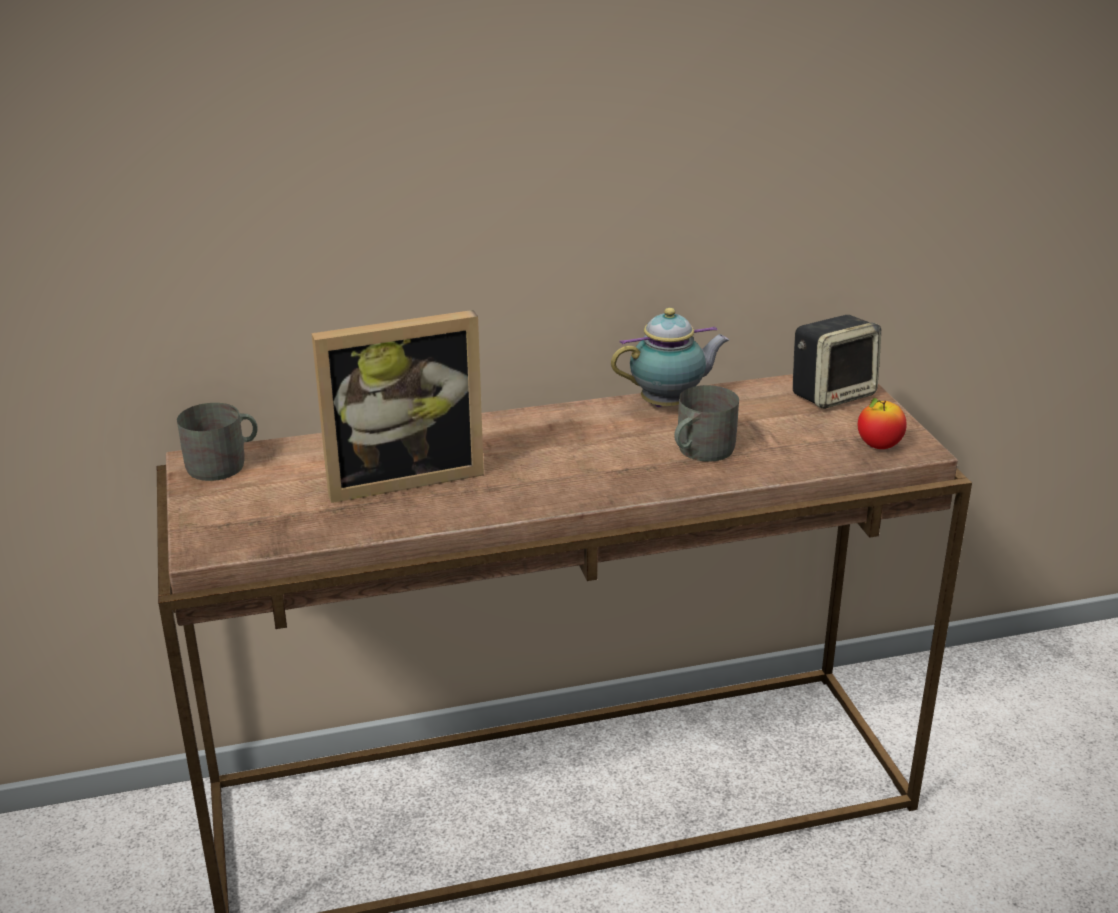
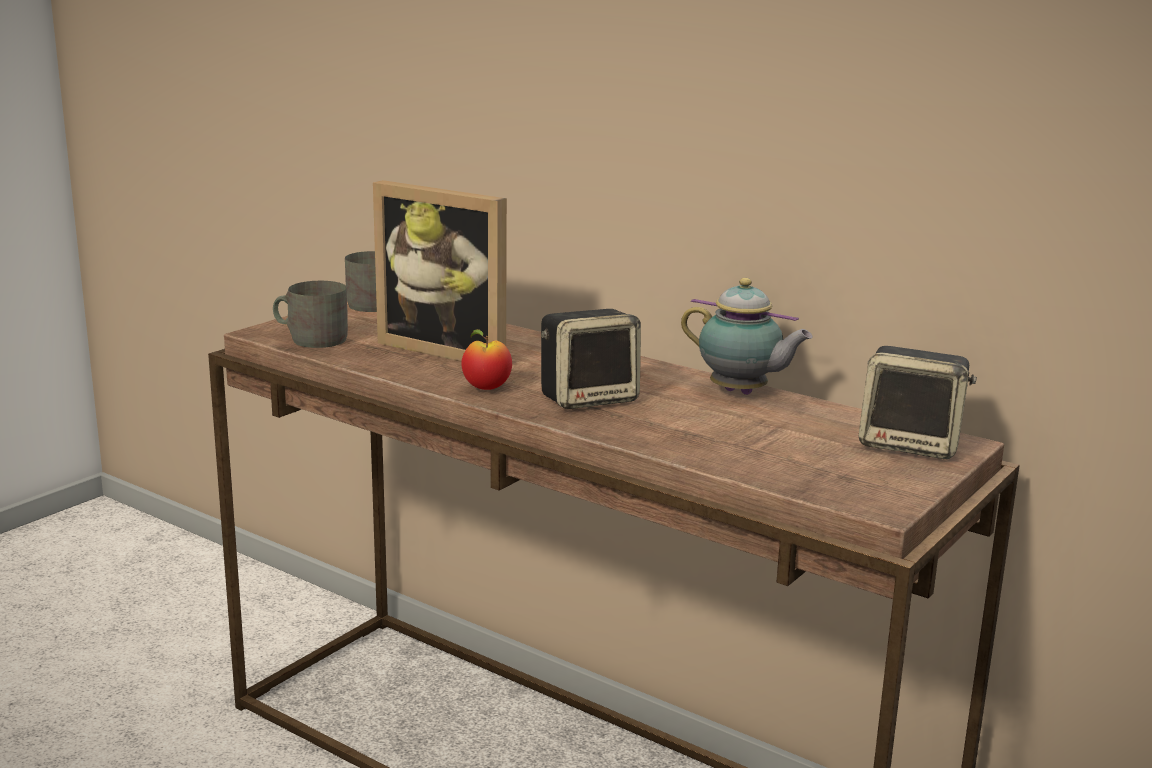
camera: 50 degrees right, 10 degrees down
(603, 463) = (589, 398): none -> speaker
(699, 451) = (682, 423): grey mug -> grey mug (311, 339)
(879, 446) = (848, 488): apple -> apple (486, 388)

